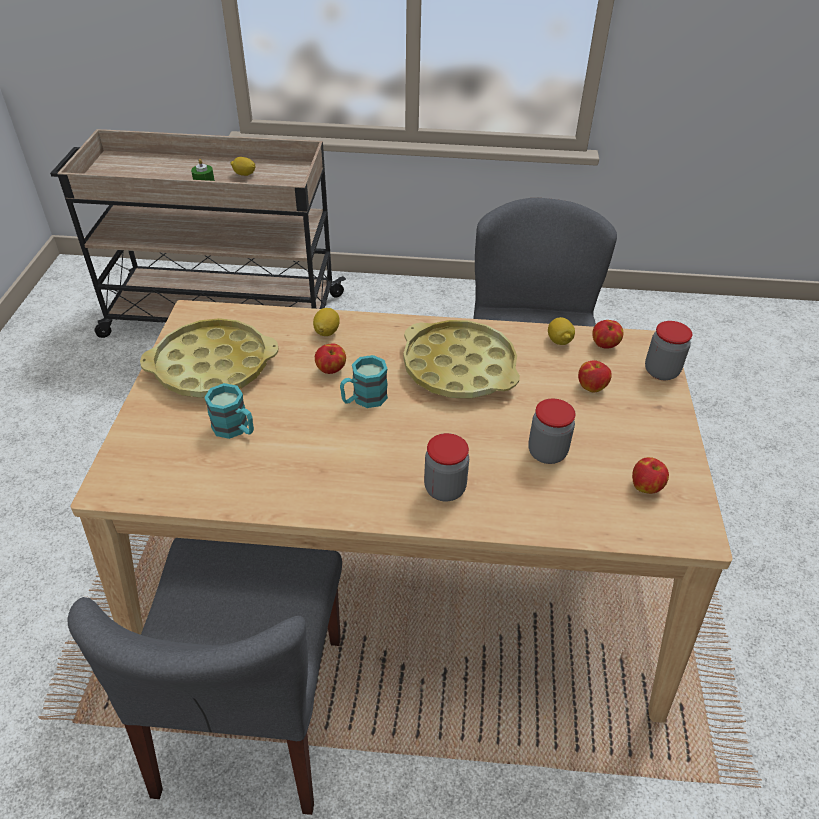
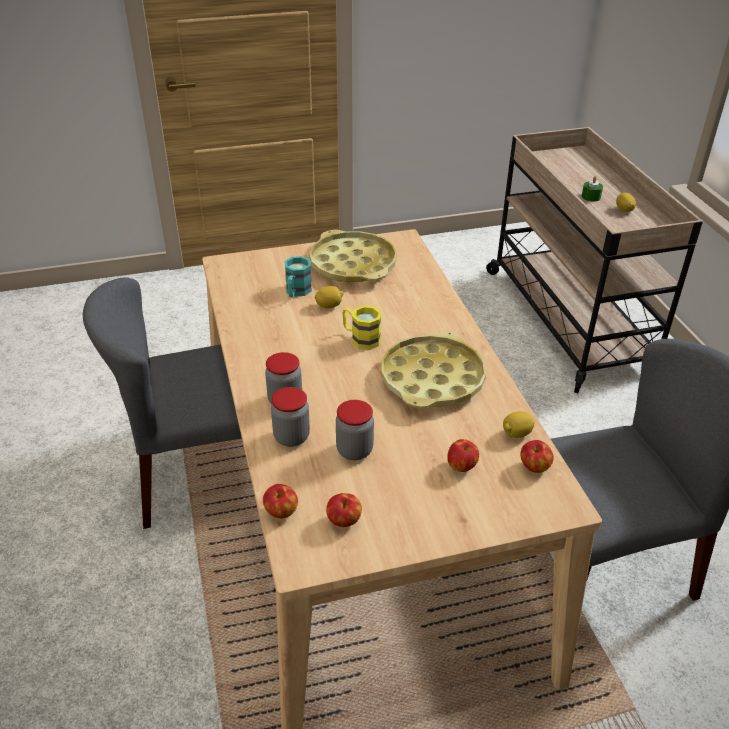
camera: 70 degrees right, 5 degrees down
(327, 331) = (428, 301): lemon -> lemon (329, 306)
(331, 370) = (384, 315): apple -> apple (281, 512)
(363, 399) = (360, 338): turquoise mug -> yellow mug
(661, 371) = (522, 516): jar -> jar (291, 437)

